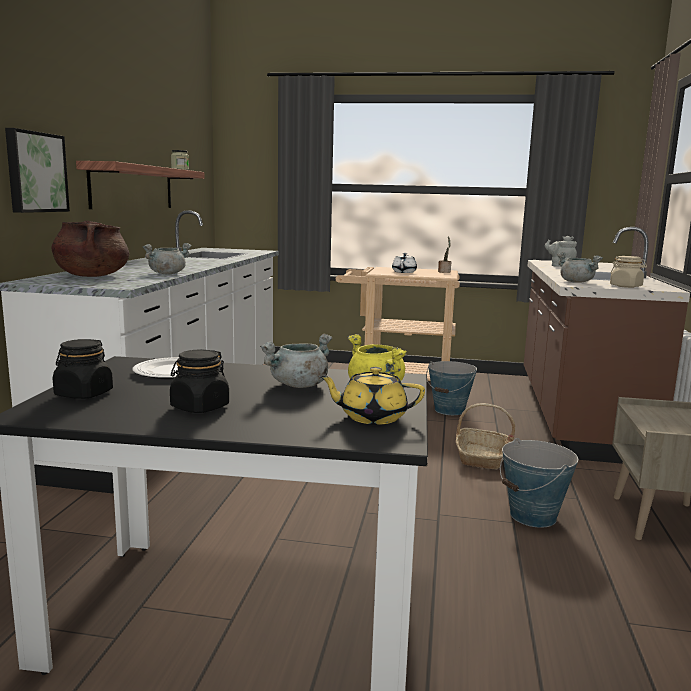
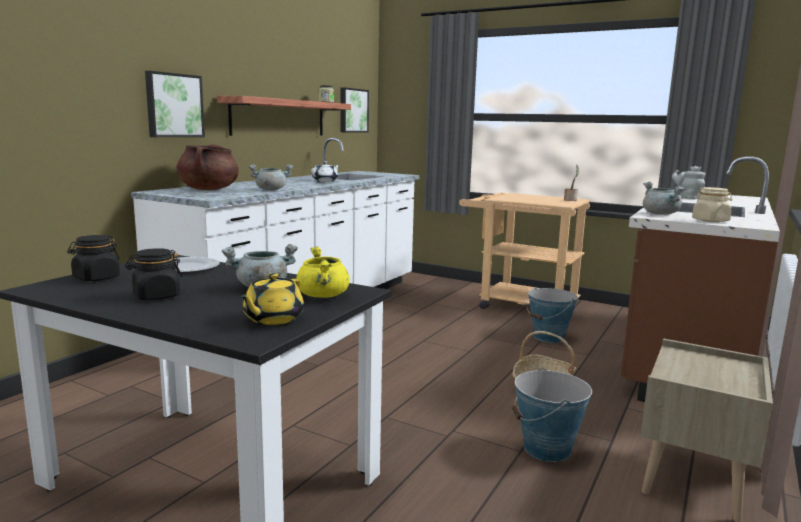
camera: 20 degrees right, 0 degrees up
(194, 179) = (352, 110): none -> picture
(371, 417) = (272, 319): yellow teapot -> yellow teapot turned 90 degrees counterclockwise
(404, 272) = (527, 198): white teapot -> white teapot (325, 181)

